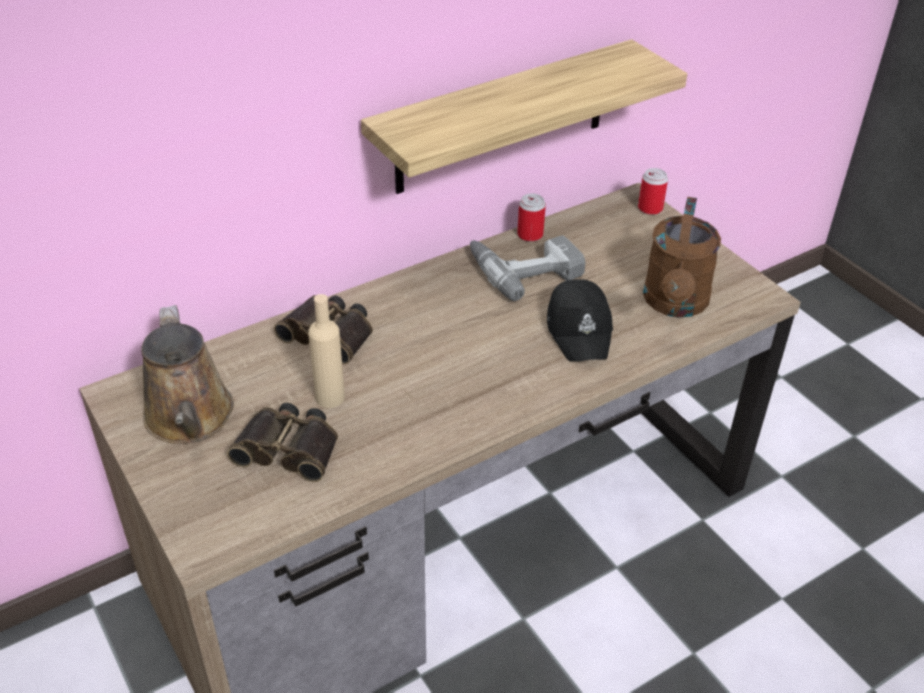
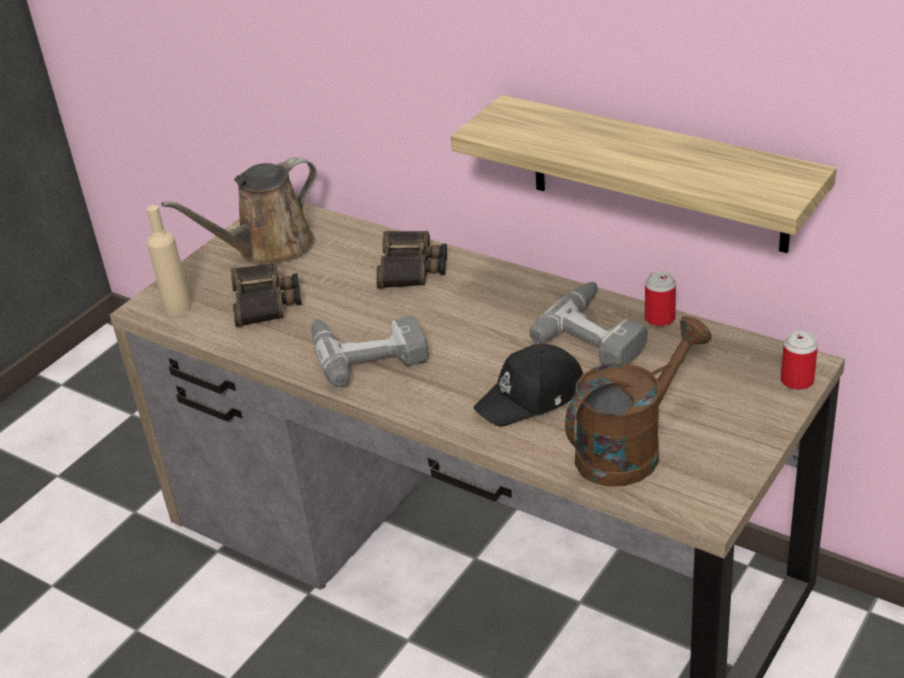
camera: 70 degrees right, 5 degrees down
(330, 397) = (334, 297): beige bottle -> beige bottle (178, 307)
(439, 401) = (367, 351): none -> power drill
(675, 304) = (629, 448): brown watering can -> brown watering can turned 150 degrees clockwise

